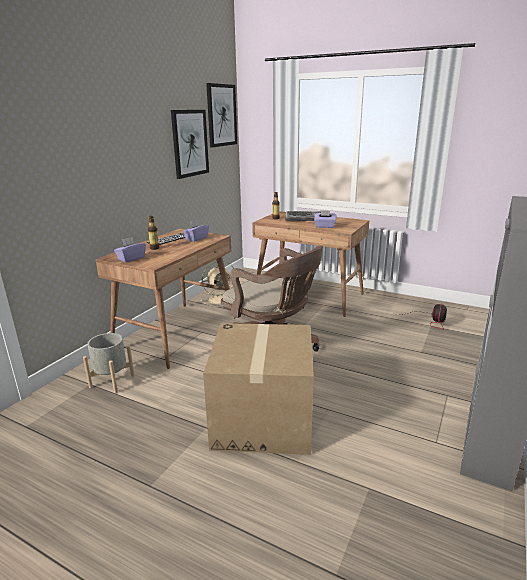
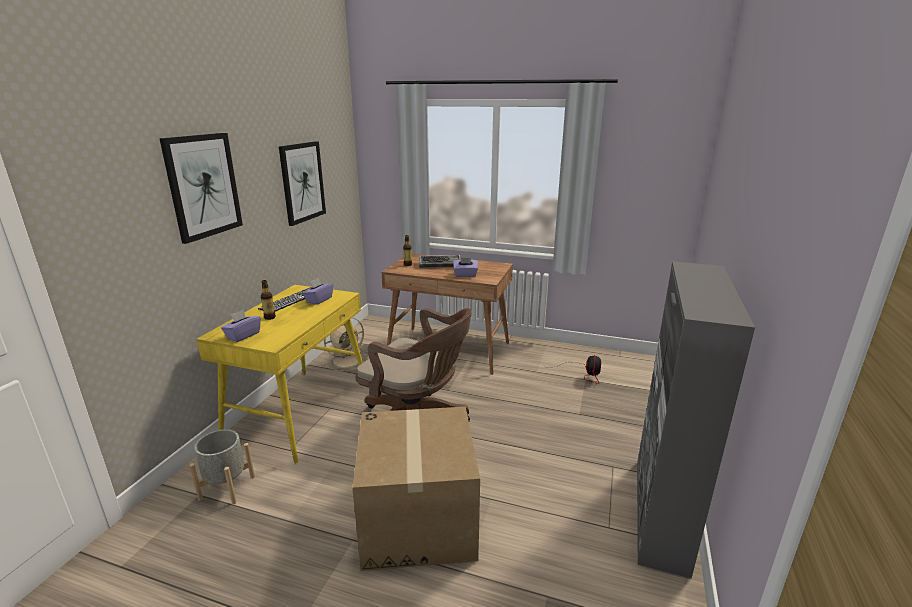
camera: 10 degrees left, 0 degrees up
(177, 333) = (300, 411): brown desk -> yellow desk
(221, 115) = (337, 145): picture -> picture (203, 186)

